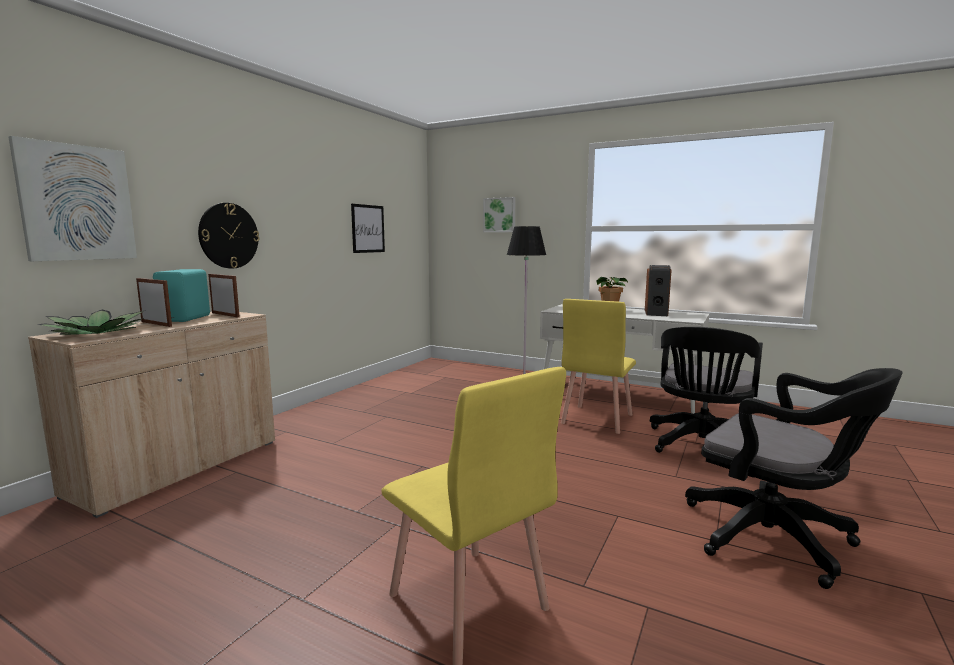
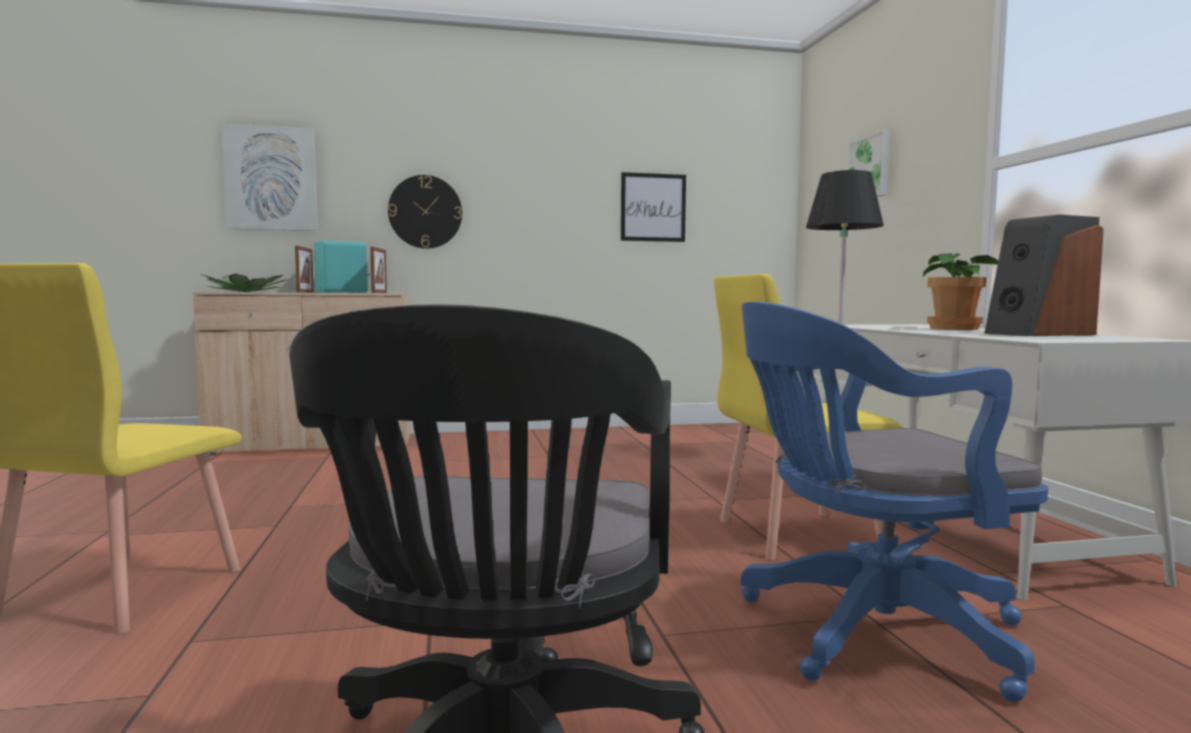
camera: 50 degrees right, 5 degrees down
(701, 446) = (868, 632): black office chair -> blue office chair

